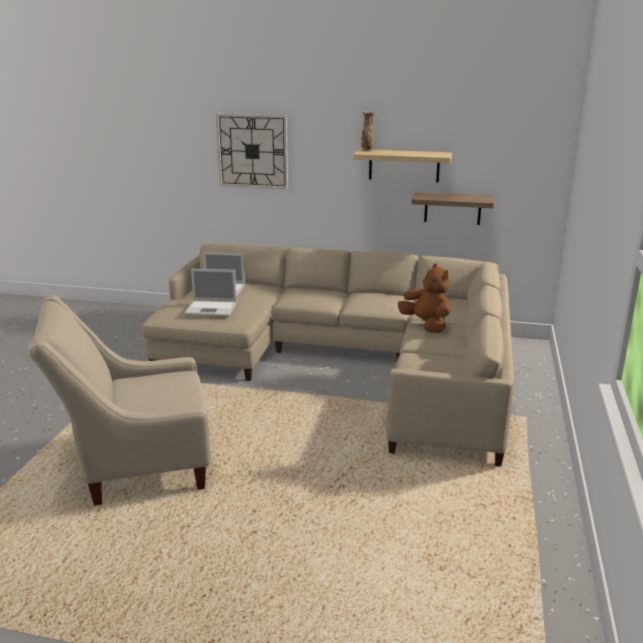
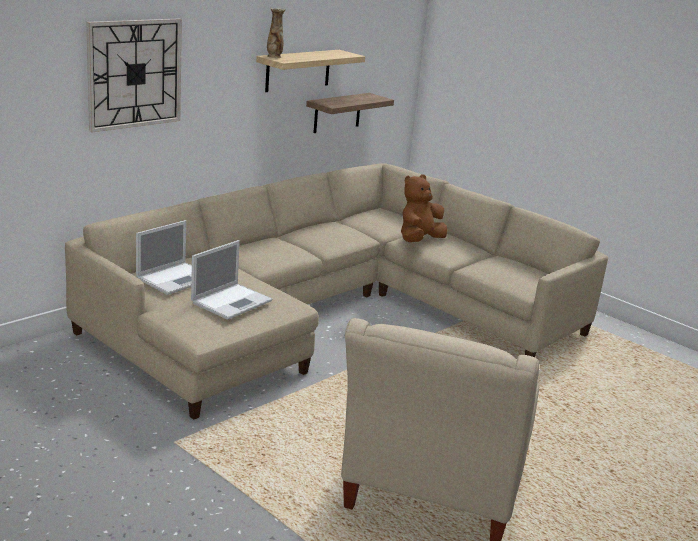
camera: 60 degrees left, 0 degrees up
(426, 325) = (419, 240): brown plush toy -> brown plush toy turned 45 degrees counterclockwise

